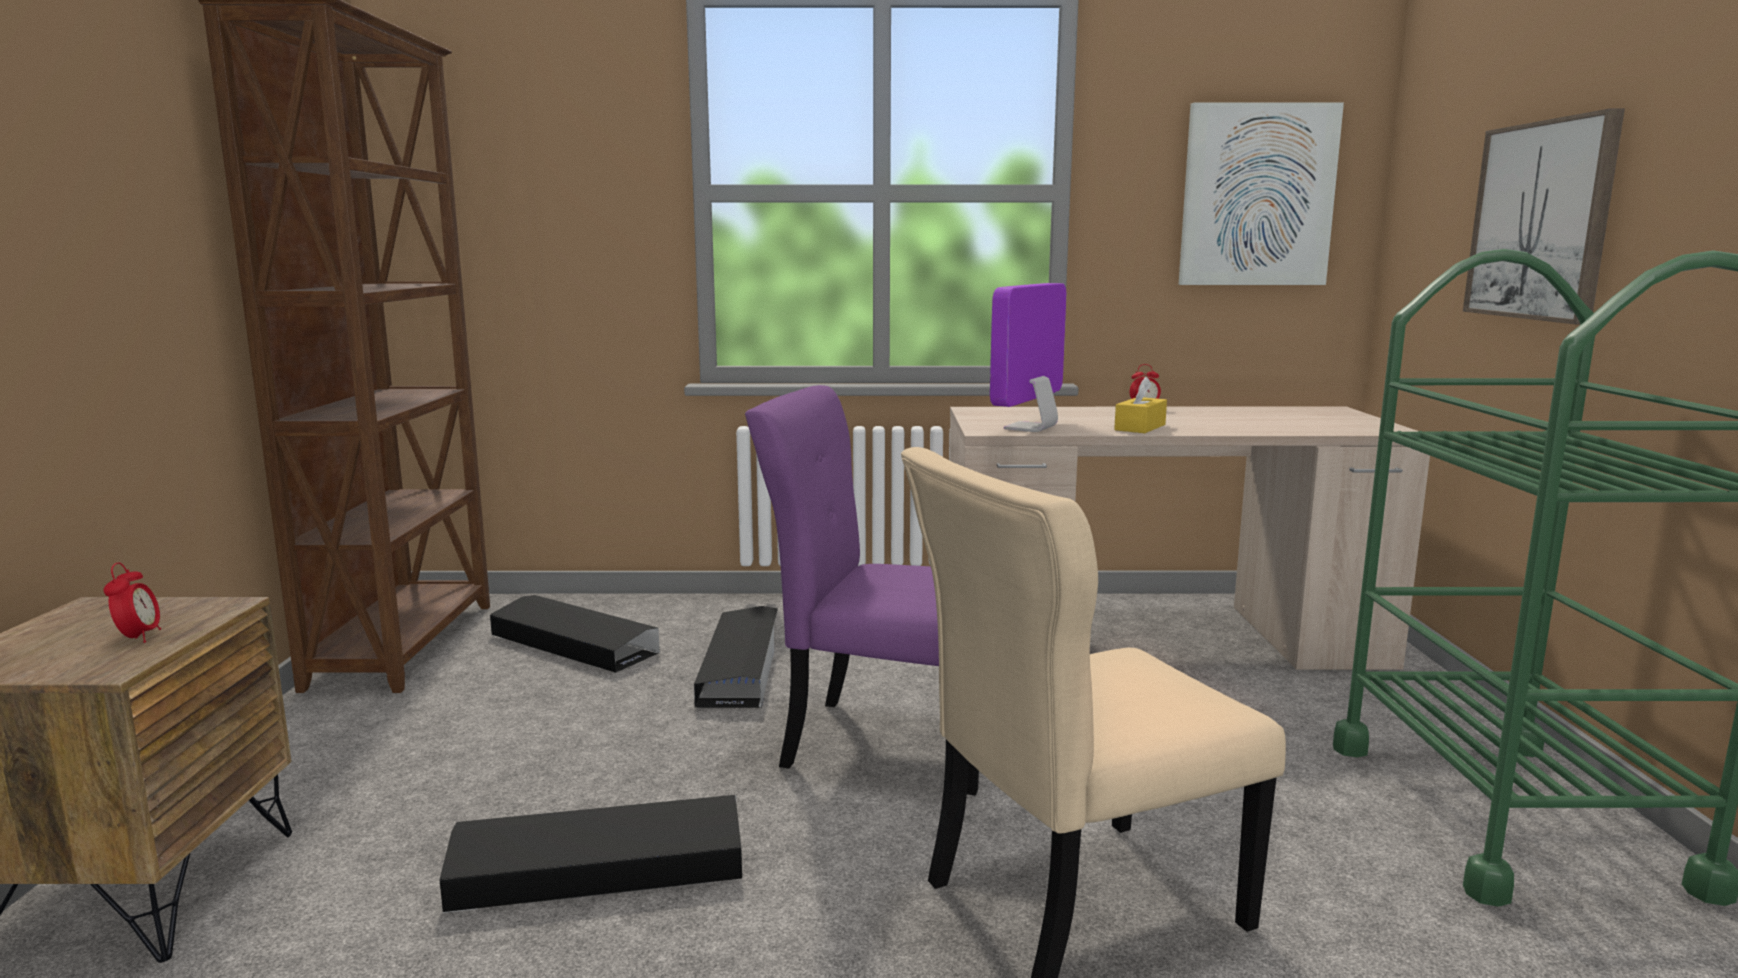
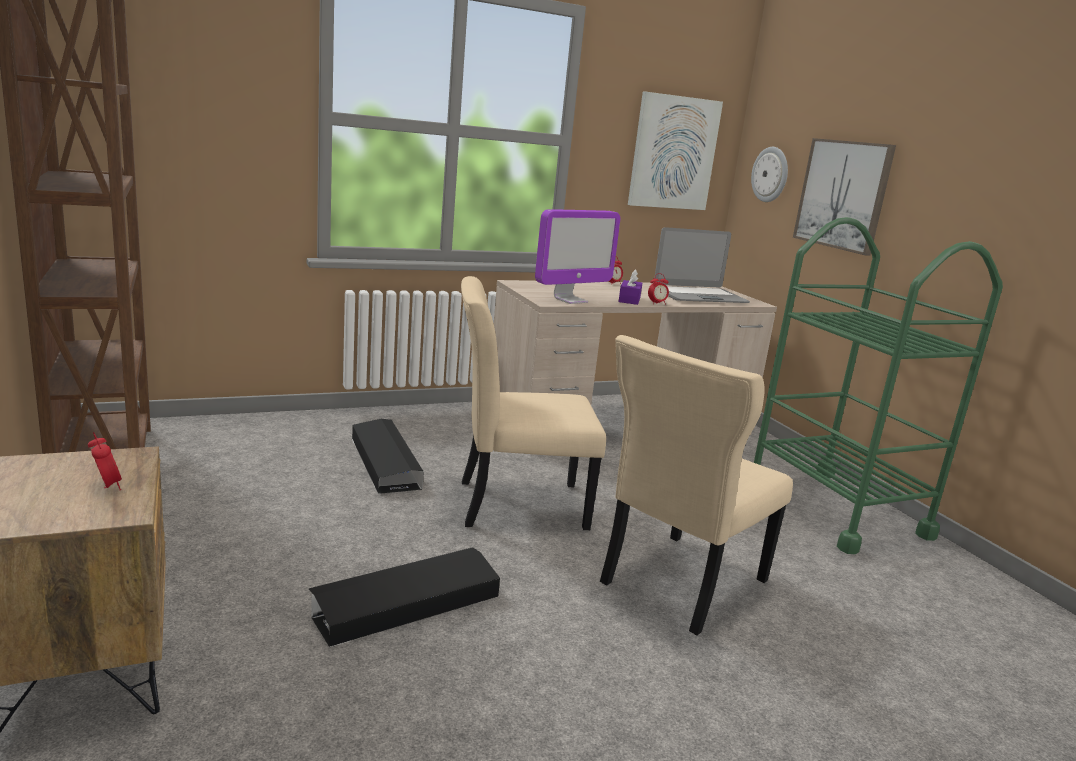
camera: 25 degrees left, 5 degrees up
(573, 644) = (247, 454): black storage box -> none
(885, 742) = (515, 504): purple chair -> beige chair
(1030, 428) = (570, 300): monitor -> monitor turned 135 degrees counterclockwise
(1140, 427) = (629, 299): yellow tissue box -> purple tissue box
(1184, 432) = (657, 303): none -> alarm clock
(1286, 423) = (699, 296): none -> laptop
(1431, 210) = (770, 174): none -> wall clock

